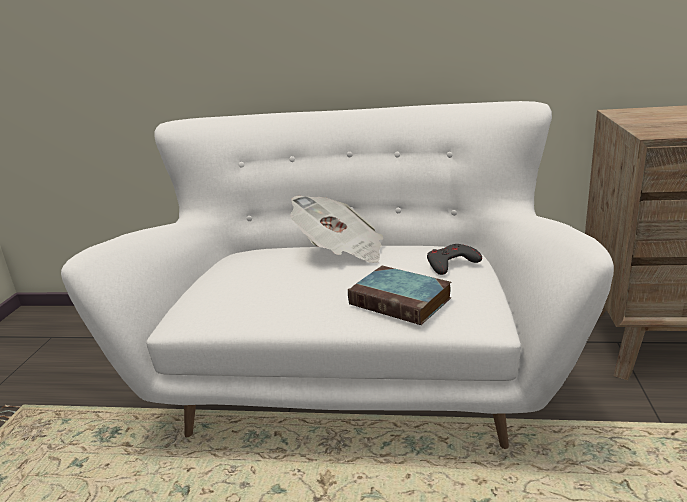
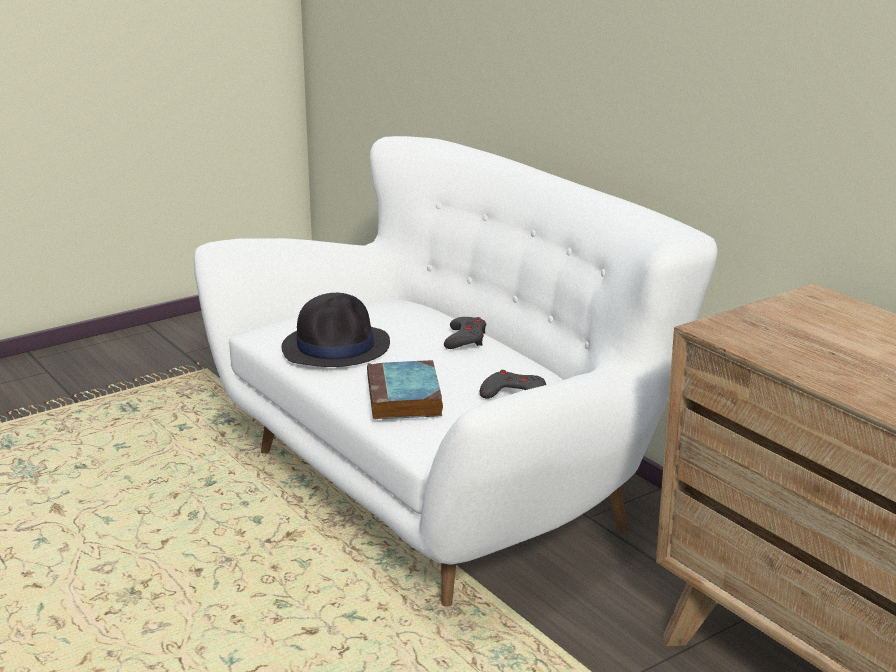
camera: 45 degrees right, 0 degrees up
(271, 297) = (336, 347): none -> black hat
(341, 251) = (465, 339): newspaper -> grey game controller

